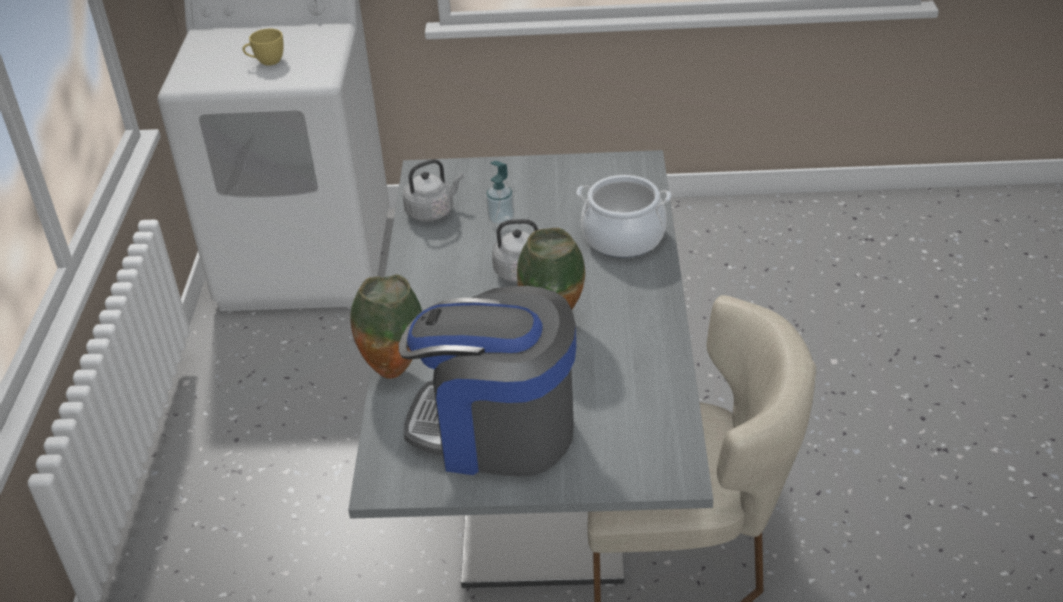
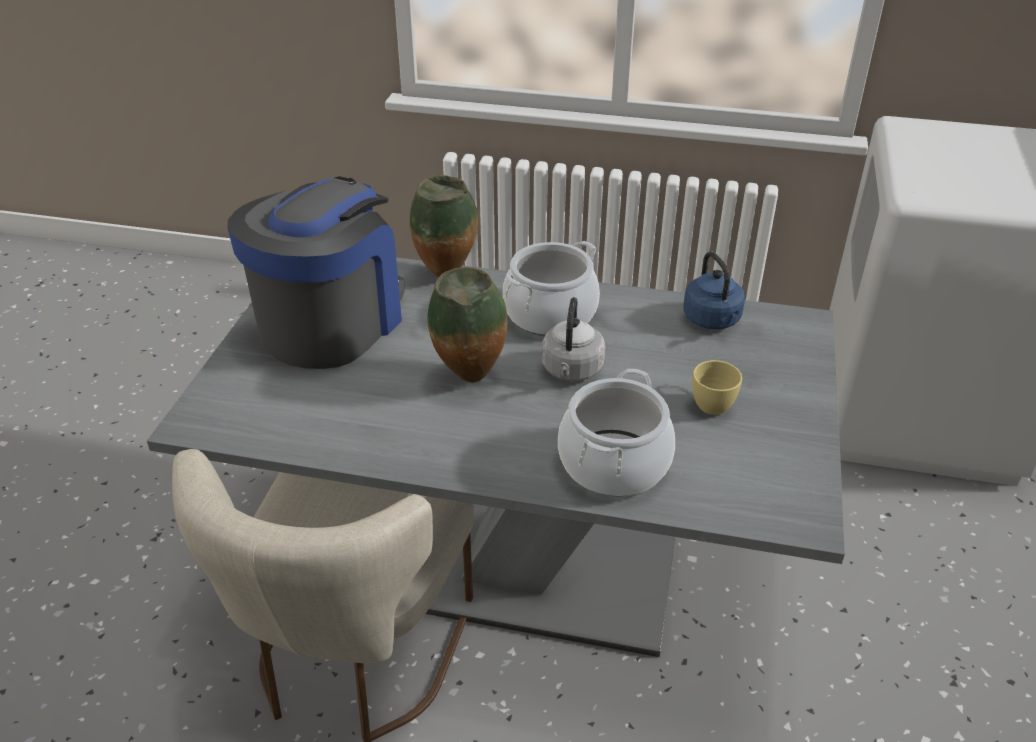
camera: 100 degrees right, 0 degrees up
(266, 62) = (956, 167): yellow cup -> yellow cup (710, 402)
(432, 211) = (713, 320): grey kettle -> blue kettle
(444, 296) = (550, 314): none -> cooking pot
(501, 220) = (683, 368): soap dispenser -> none

